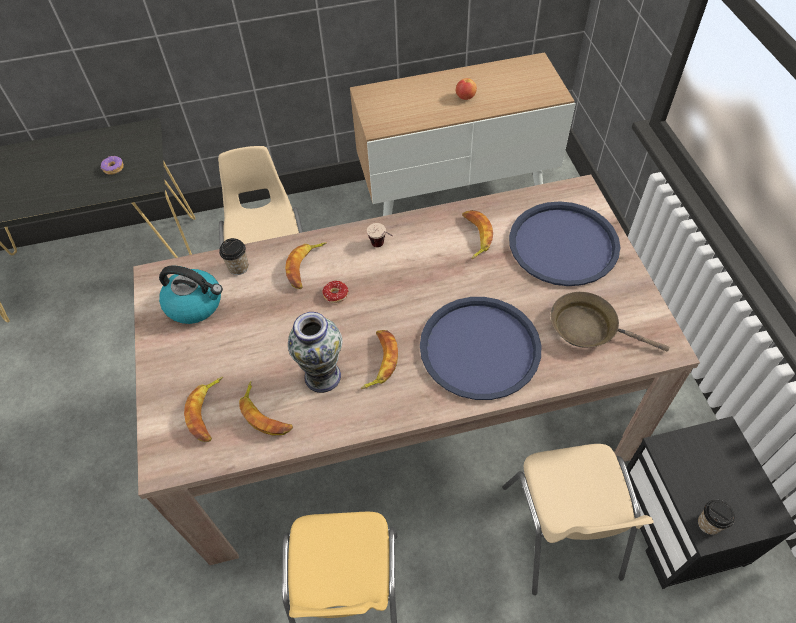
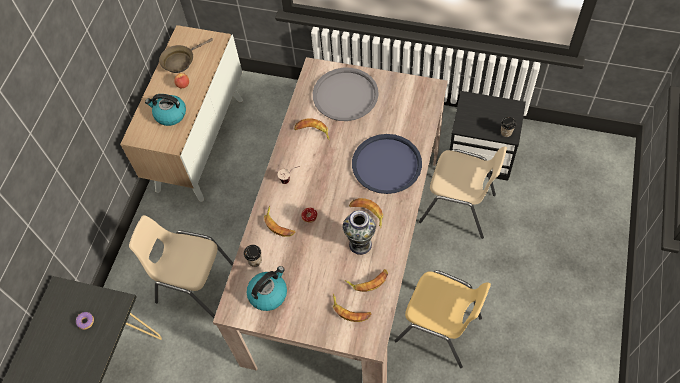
camera: 60 degrees left, 5 degrees up
(416, 106) = (170, 114): none -> kettle
(563, 244) = (345, 95): blue tray -> grey tray
(588, 328) = (403, 112): brown frying pan -> brown frying pan (180, 61)

